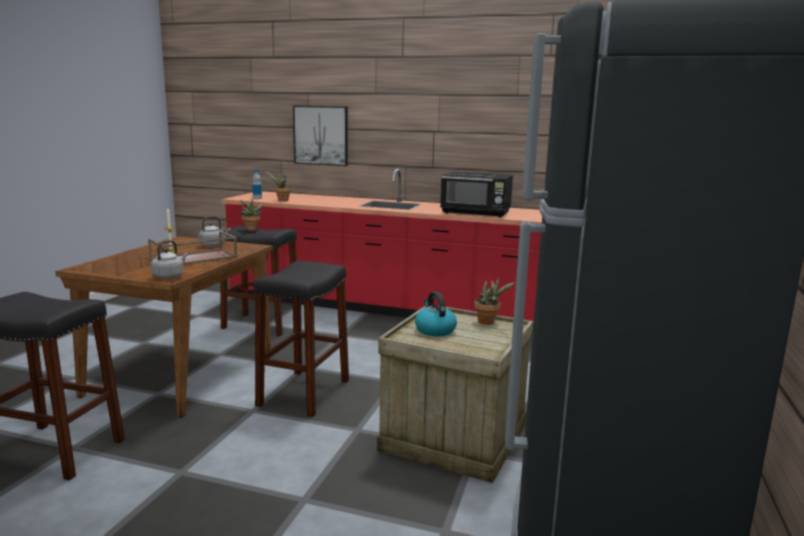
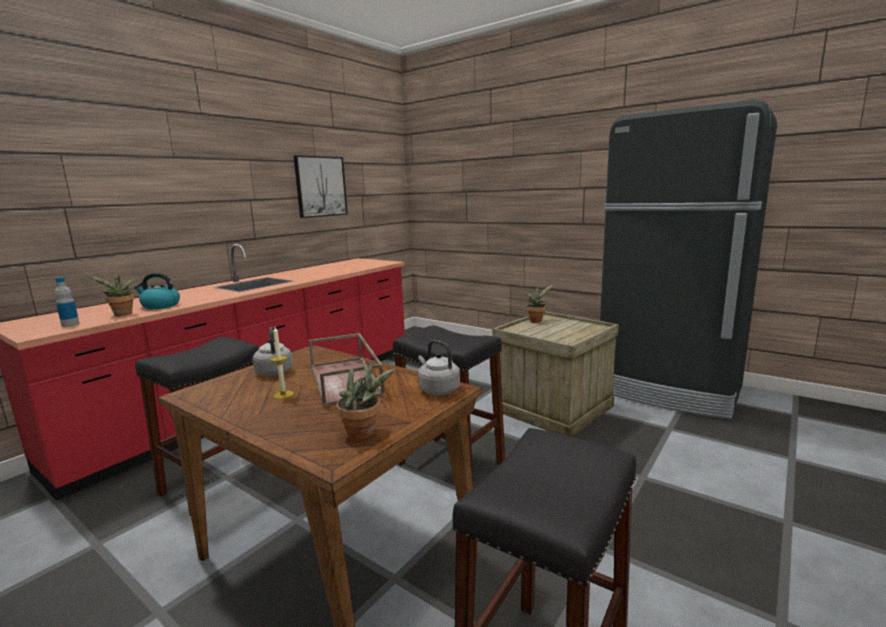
camera: 70 degrees left, 0 degrees up
(251, 230) = (189, 355): potted plant -> potted plant (365, 433)
(321, 135) = (101, 216): picture -> picture (320, 186)
(434, 330) = (550, 333): kettle -> kettle (160, 306)
(476, 213) = (344, 270): black microwave -> none

